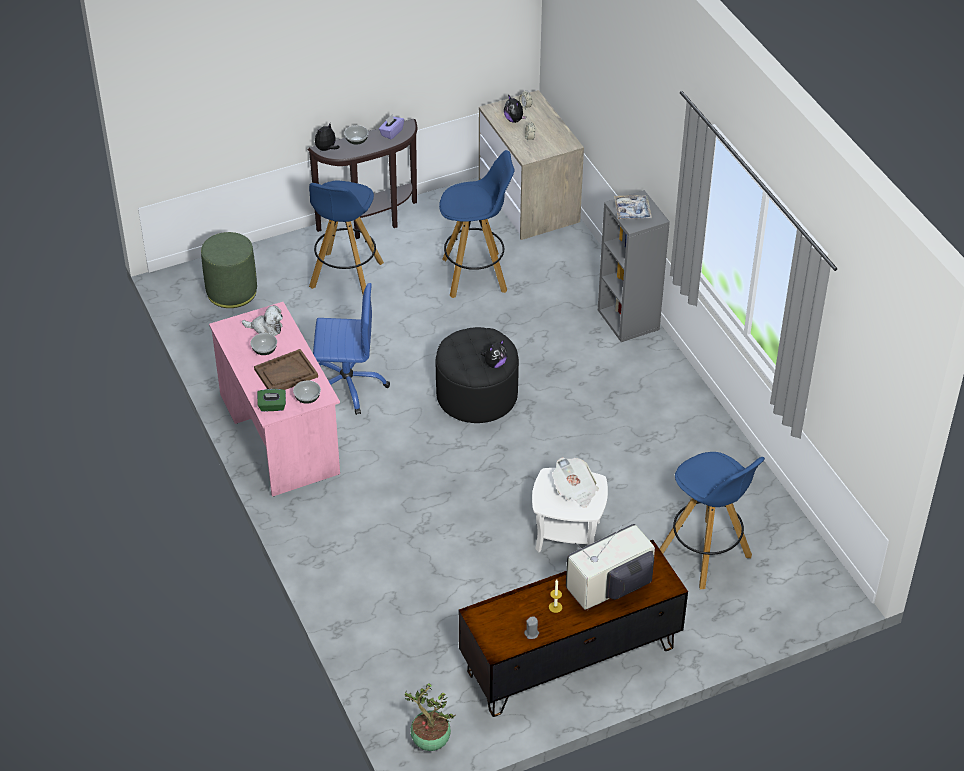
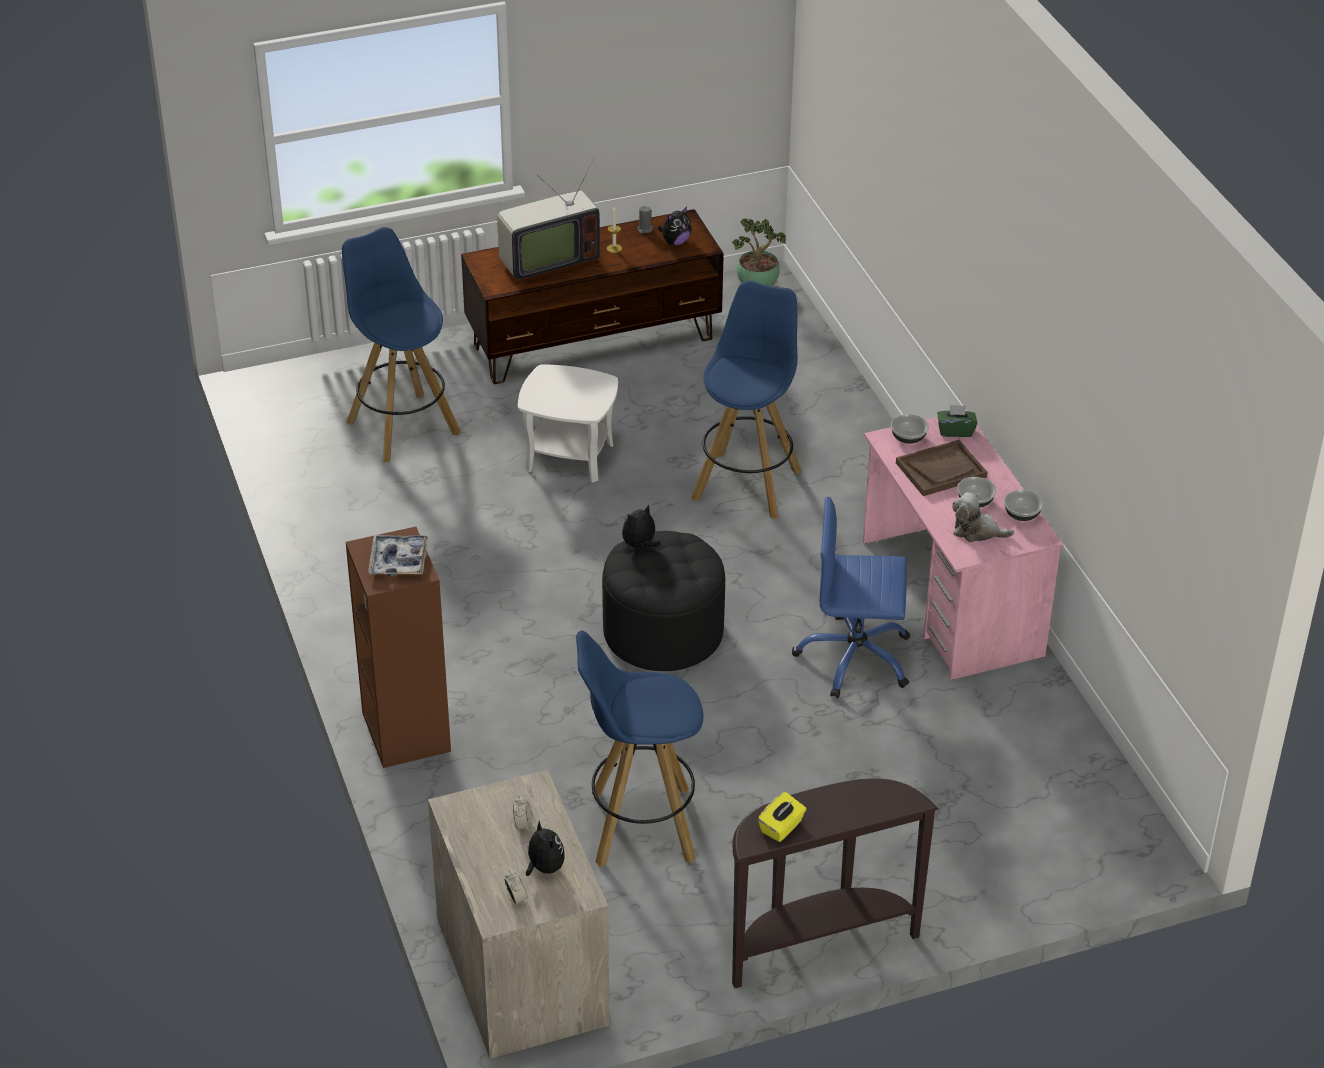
camera: 175 degrees left, 5 degrees down
(232, 291) = (1054, 824): green ottoman -> none
(326, 149) = (902, 799): plush toy -> plush toy (675, 242)
(346, 276) = (862, 839): blue stool -> blue stool (747, 484)
(356, 141) = (847, 814): bowl -> bowl (1022, 515)
(391, 132) = (781, 827): purple tissue box -> yellow tissue box
(575, 490) = (561, 393): newspaper -> none
(629, 320) = (405, 731): grey bookcase -> brown bookcase

